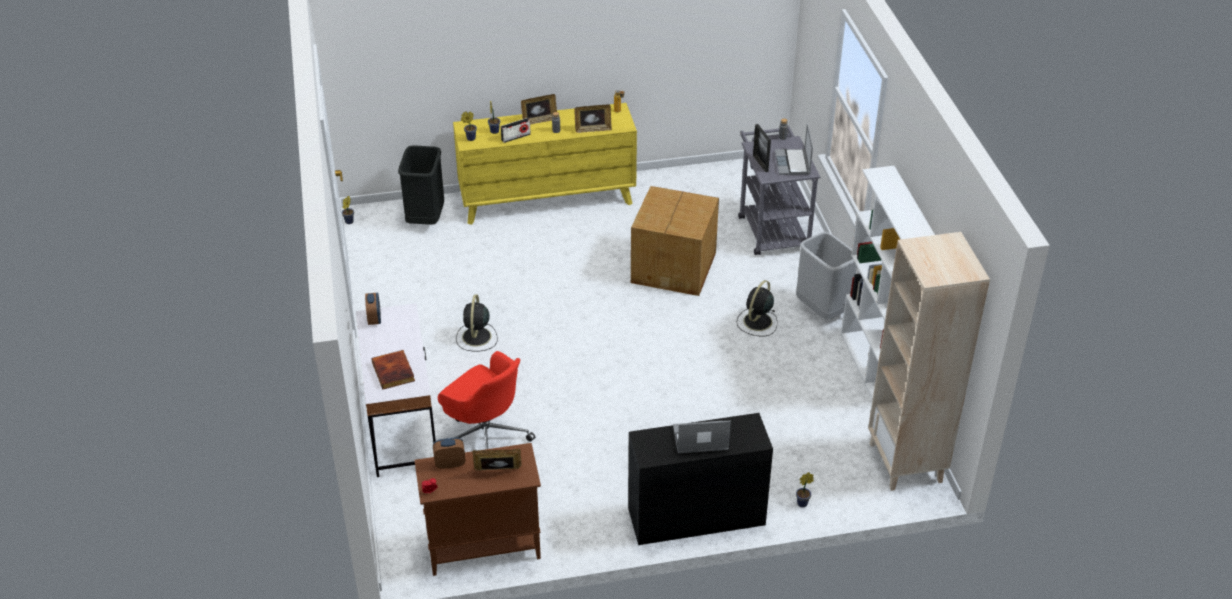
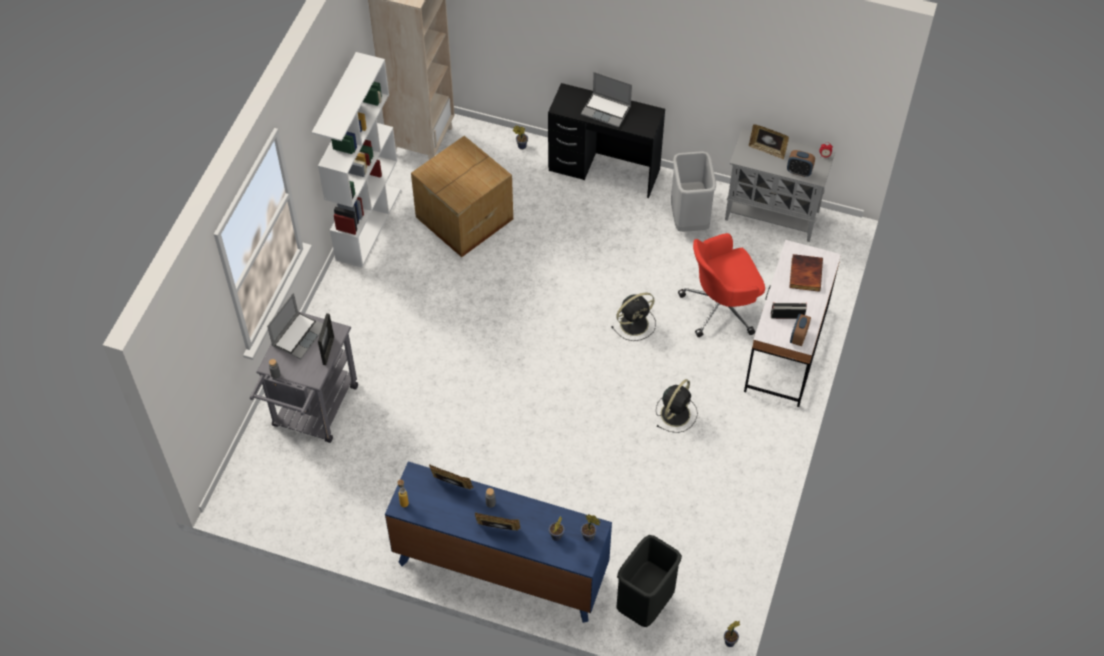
camera: 150 degrees left, 15 degrees up
(482, 548) = (773, 215): brown cabinet -> grey cabinet
(485, 436) = (721, 307): red office chair -> red office chair turned 90 degrees counterclockwise
(516, 137) = (539, 514): radio -> radio (787, 316)
(547, 199) = (500, 568): yellow dresser -> blue dresser
(675, 267) = (441, 408): cardboard box -> cardboard box (462, 218)
(757, 322) = (420, 311): black fan -> black fan (635, 323)
(822, 310) = (355, 297): grey trash can -> grey trash can (688, 219)

